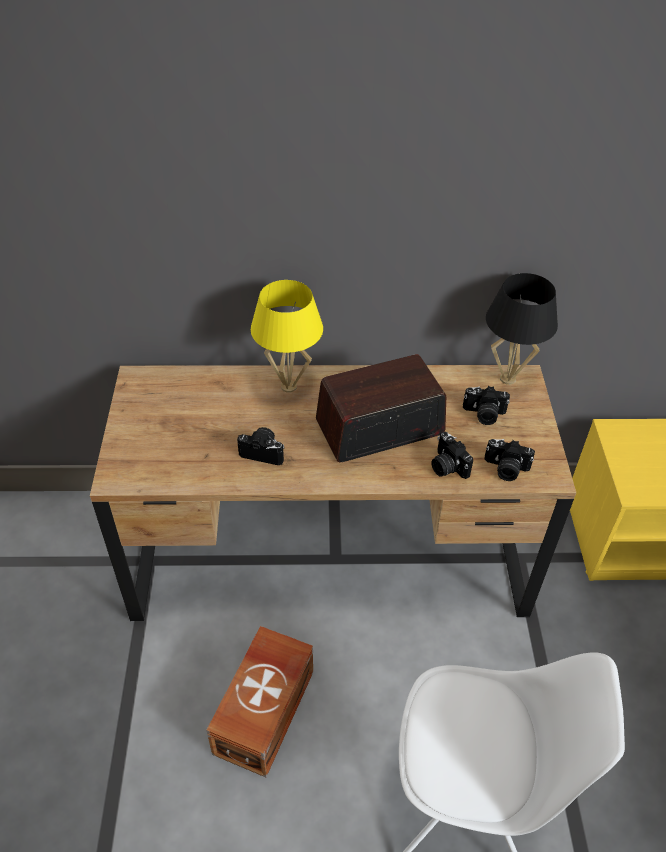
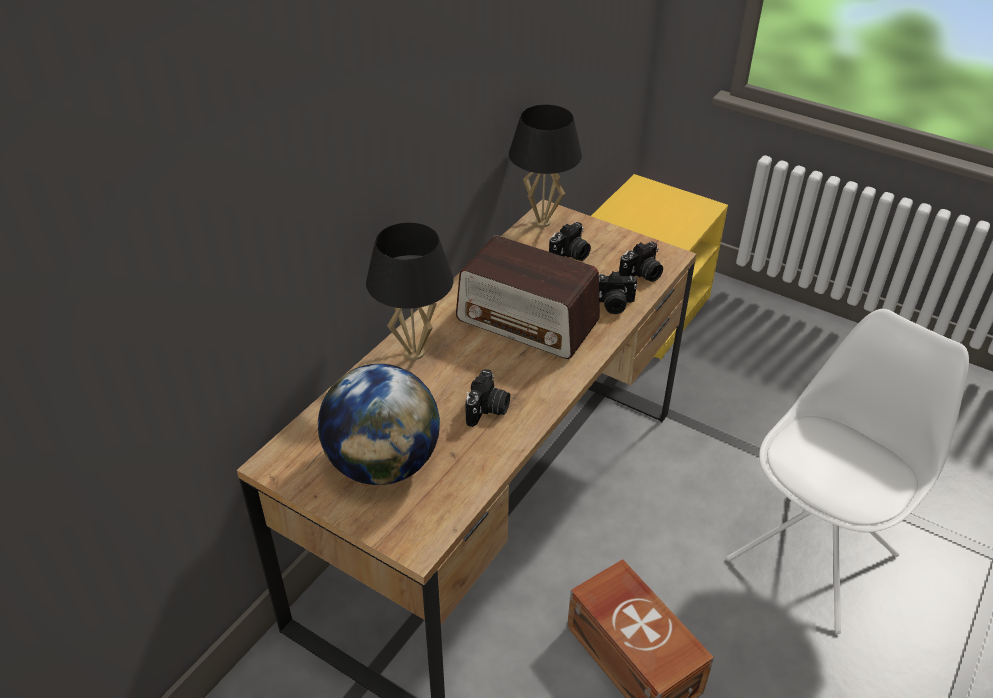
camera: 55 degrees left, 5 degrees down
(172, 426) = (383, 464): none -> globe
(263, 452) = (488, 410): camera -> camera turned 150 degrees clockwise
(289, 387) = (415, 353): yellow table lamp -> black table lamp
(379, 428) = (528, 321): radio -> radio turned 75 degrees counterclockwise

